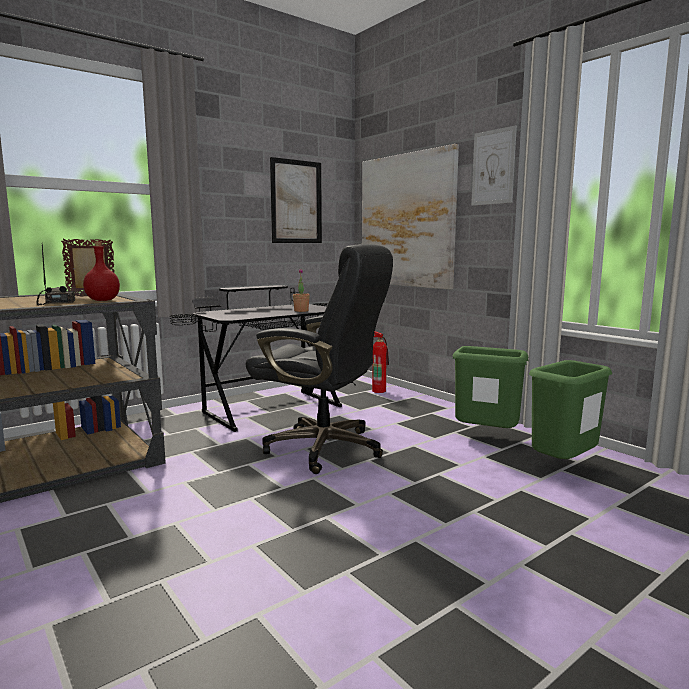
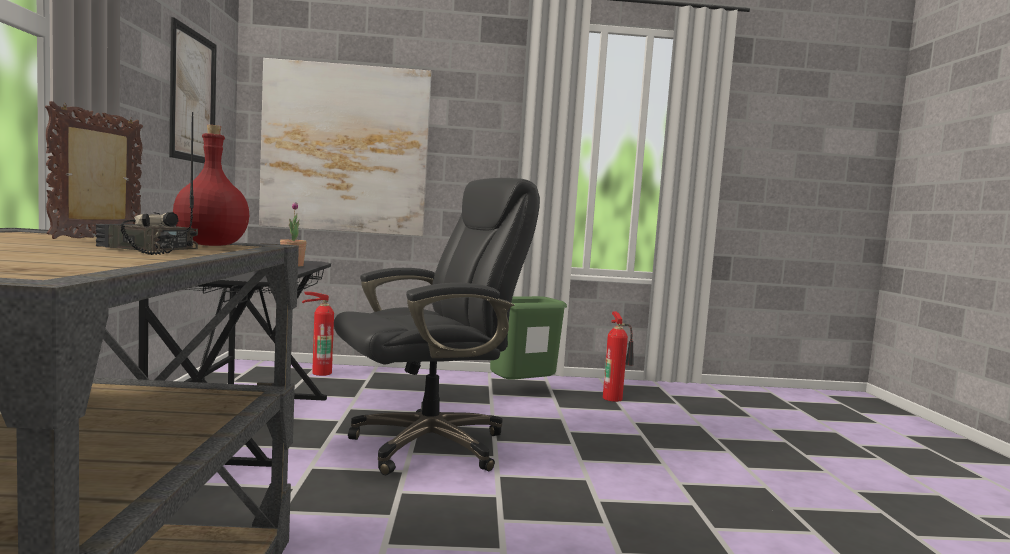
camera: 55 degrees left, 5 degrees down
(493, 167) = (478, 106): picture -> none
(563, 467) = (614, 398): green trash can -> fire extinguisher

